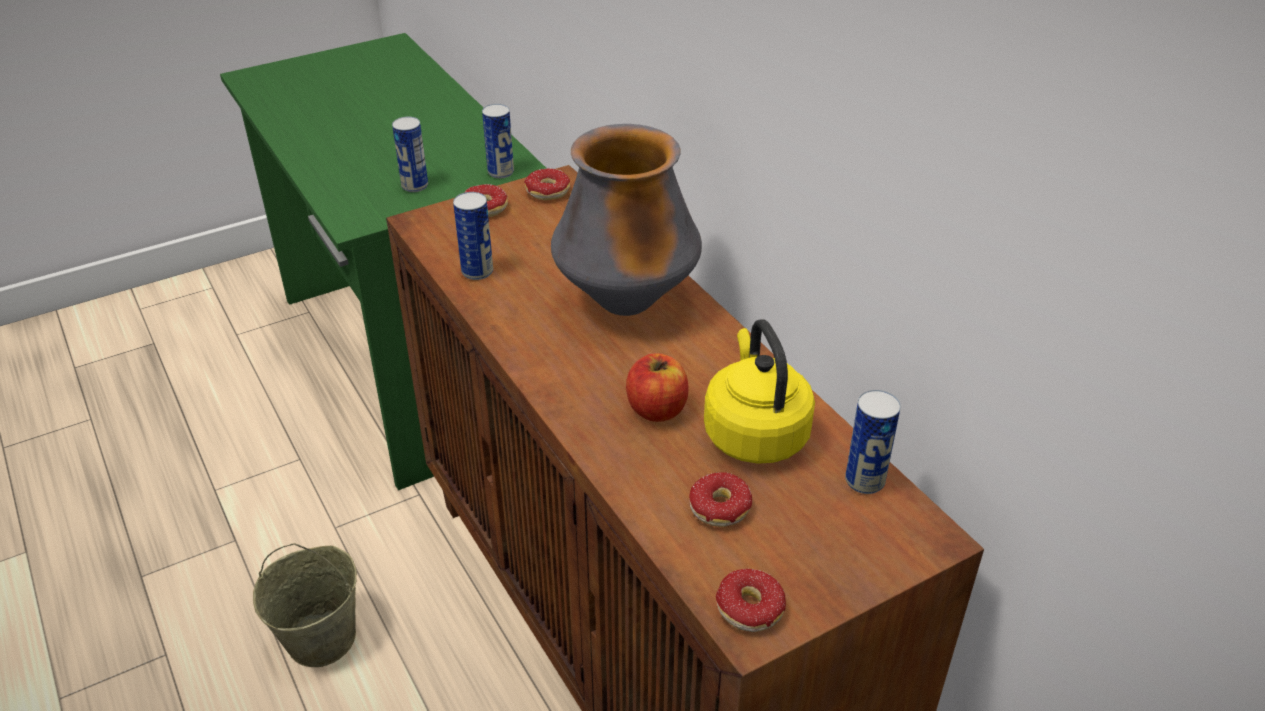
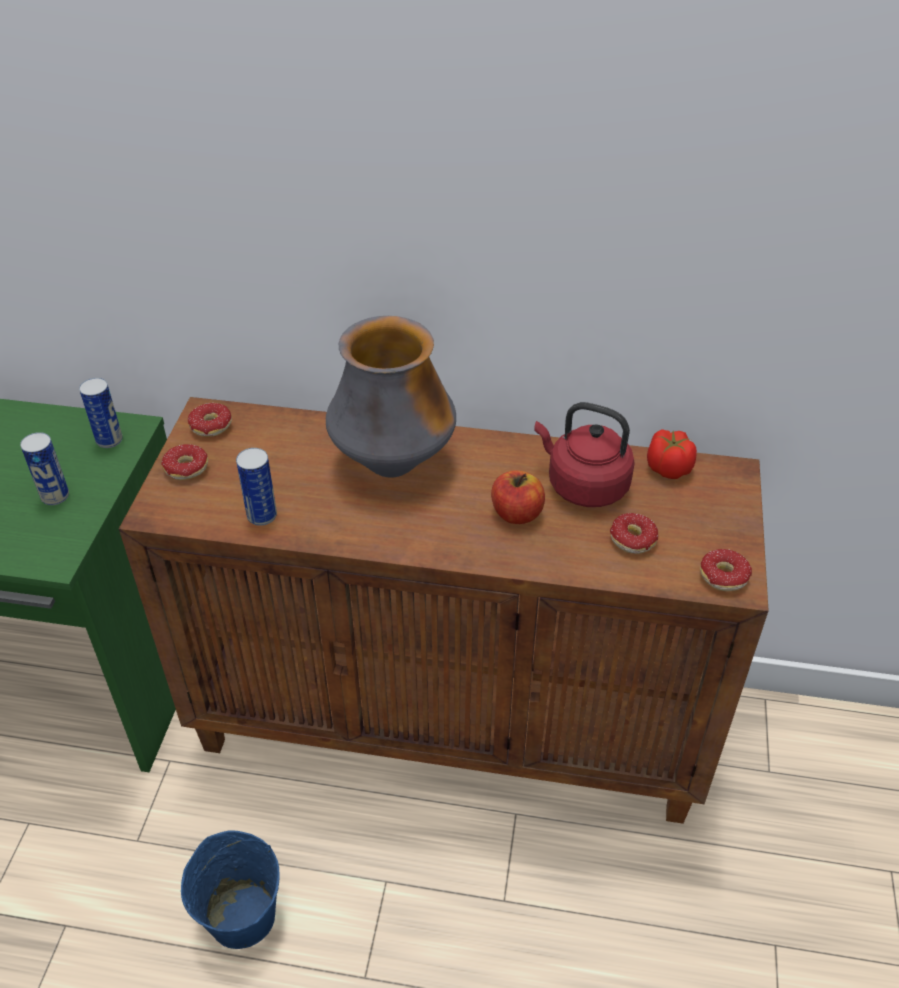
camera: 50 degrees left, 5 degrees up
(322, 638) = (241, 914): beige bucket -> blue bucket
(754, 432) = (583, 485): yellow kettle -> red kettle
(864, 481) = (668, 468): can -> tomato

